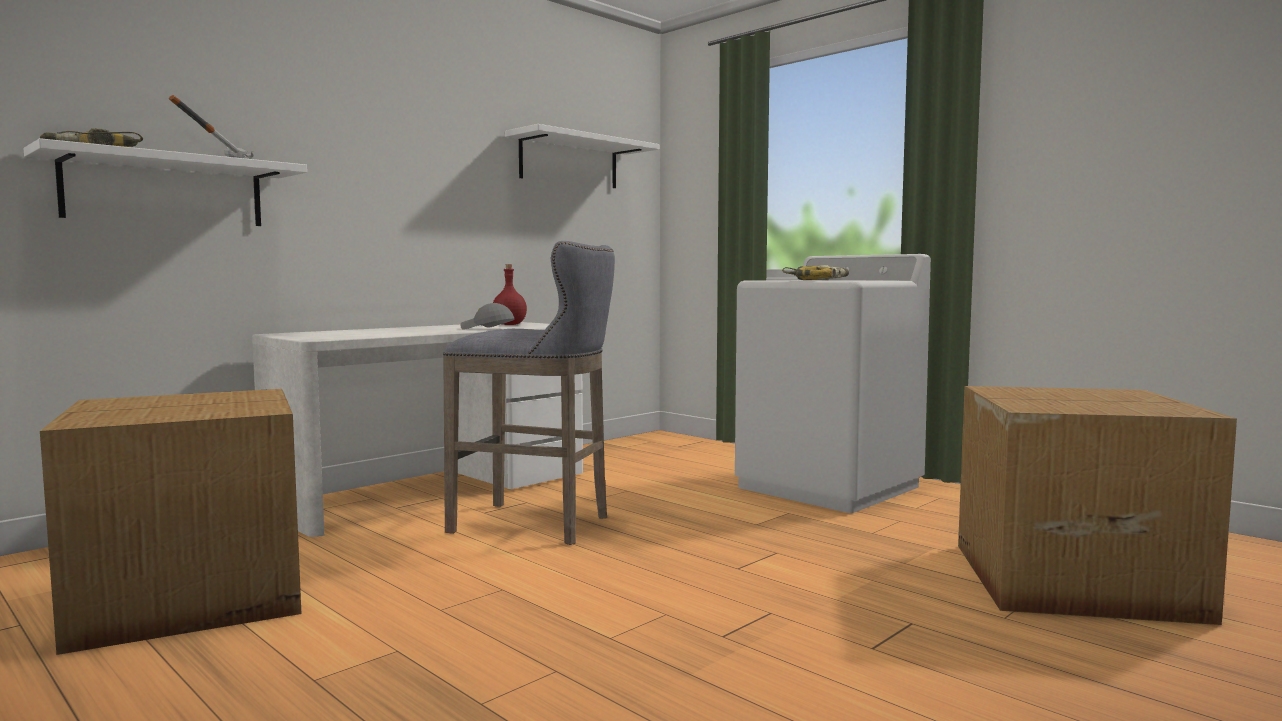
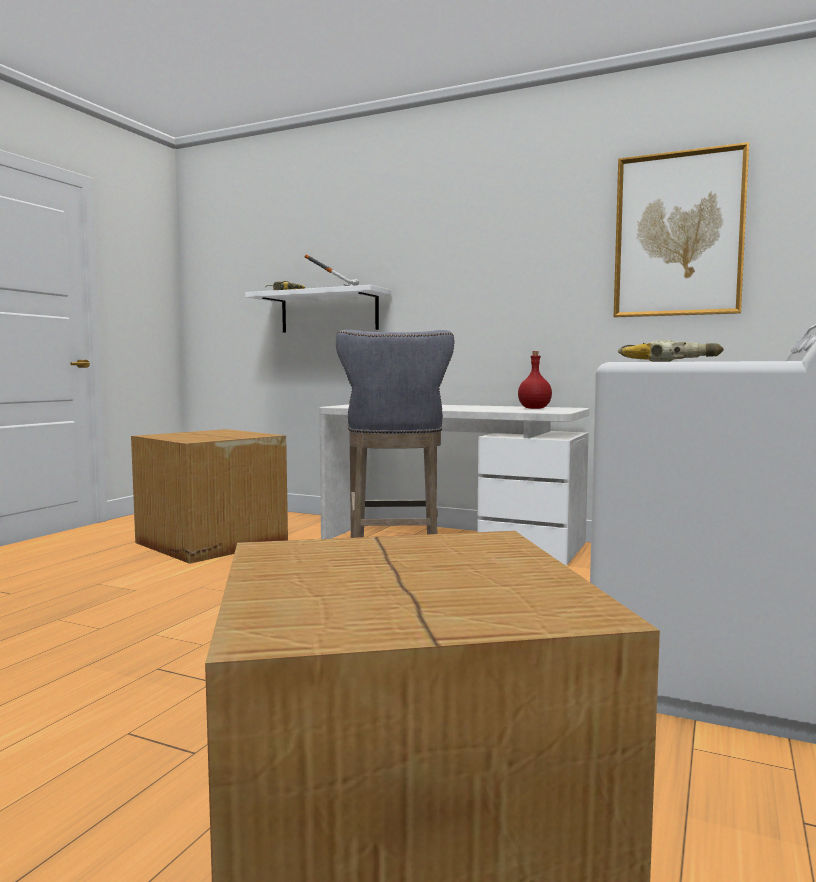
camera: 70 degrees right, 0 degrees up
(486, 328) = (475, 409): grey cap -> none
(569, 162) = (678, 235): white shelf -> picture

